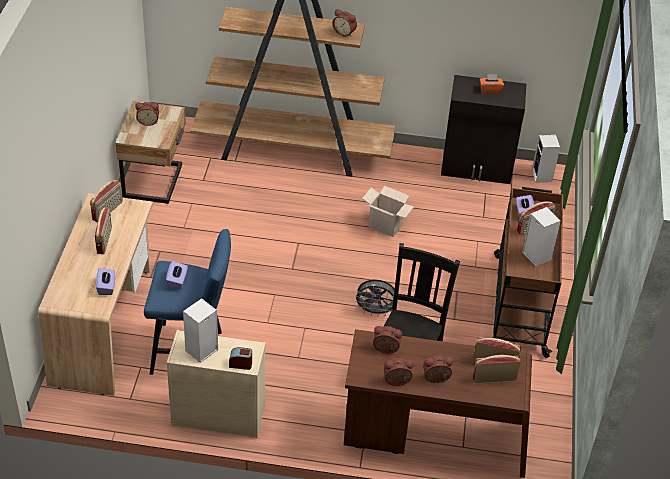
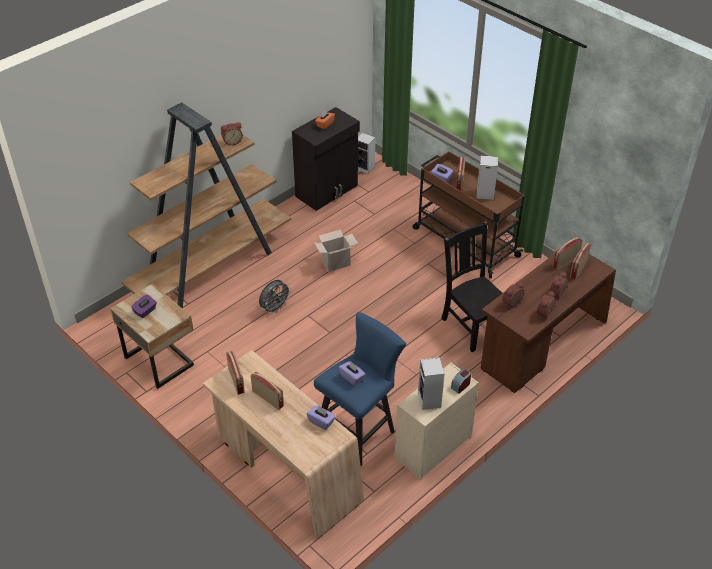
camera: 50 degrees left, 0 degrees up
(148, 121) = (145, 311): alarm clock -> purple tissue box
(375, 311) = (410, 312): grey fan -> grey fan (275, 308)

